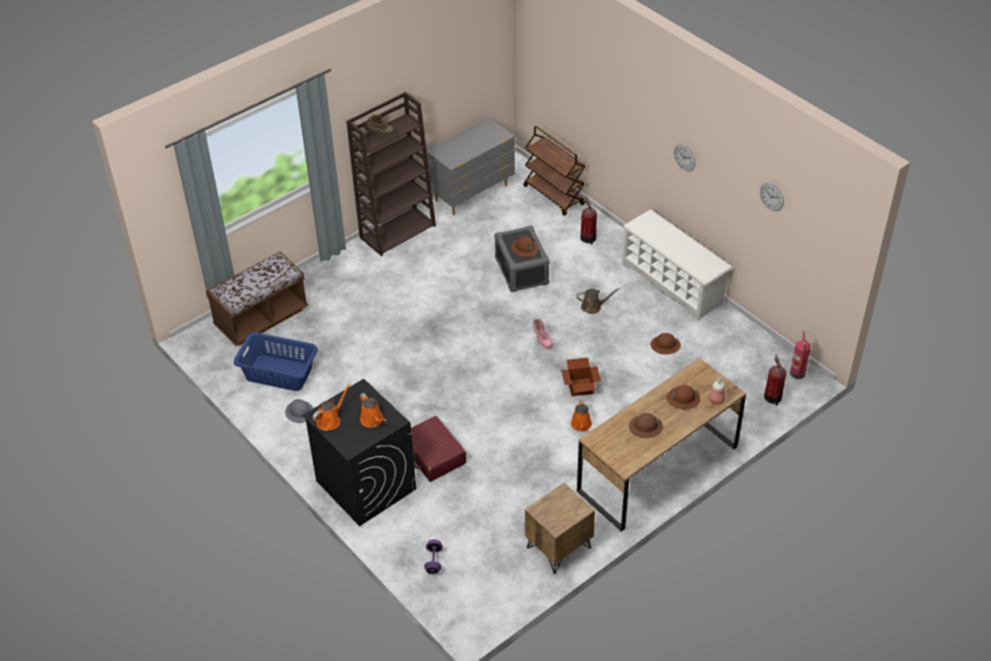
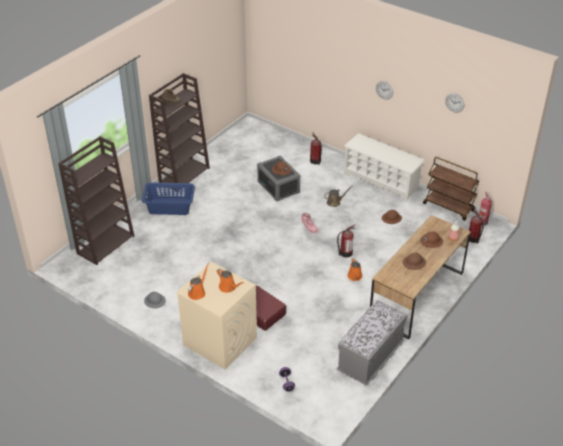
camera: 15 degrees left, 5 degrees down
(261, 318) = (105, 244): brown bench -> brown bookcase
(279, 372) = (130, 277): blue laundry basket -> blue laundry basket (169, 206)
(365, 484) = (219, 341): black washing machine -> beige washing machine
(472, 193) = (227, 145): grey dresser -> none
(554, 195) = (283, 139): brown cart -> brown cart (449, 207)
(559, 548) = (370, 358): brown nightstand -> grey bench
(580, 387) = (345, 253): cardboard box -> fire extinguisher

